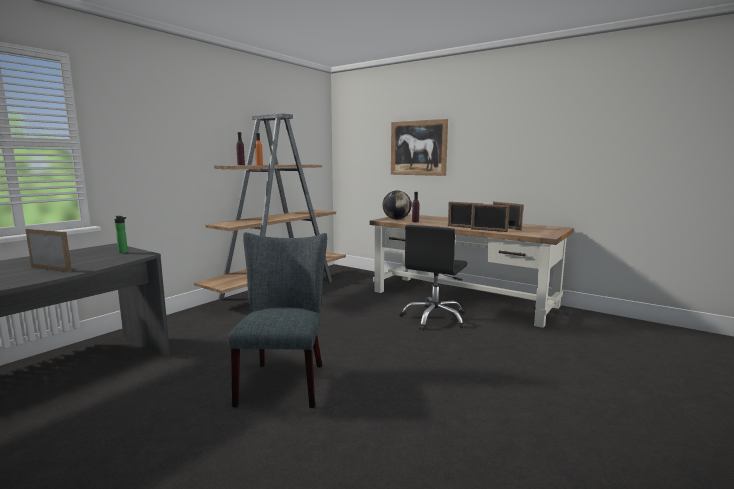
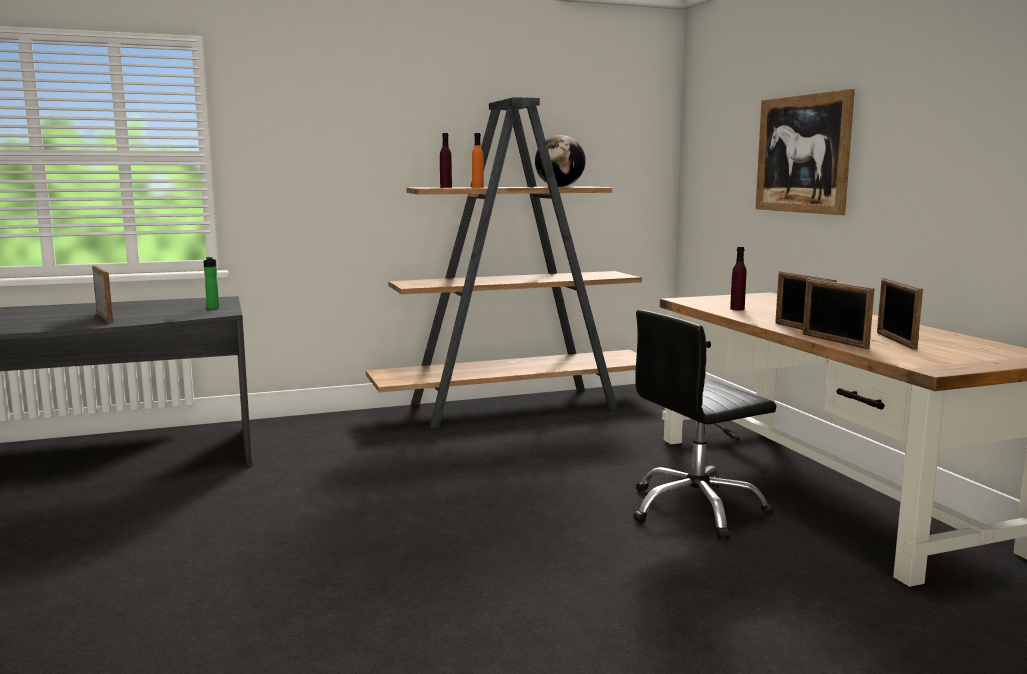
camera: 35 degrees right, 0 degrees up
(284, 380) = (322, 534): grey chair -> none
(396, 219) = (716, 301): globe -> globe (559, 186)

